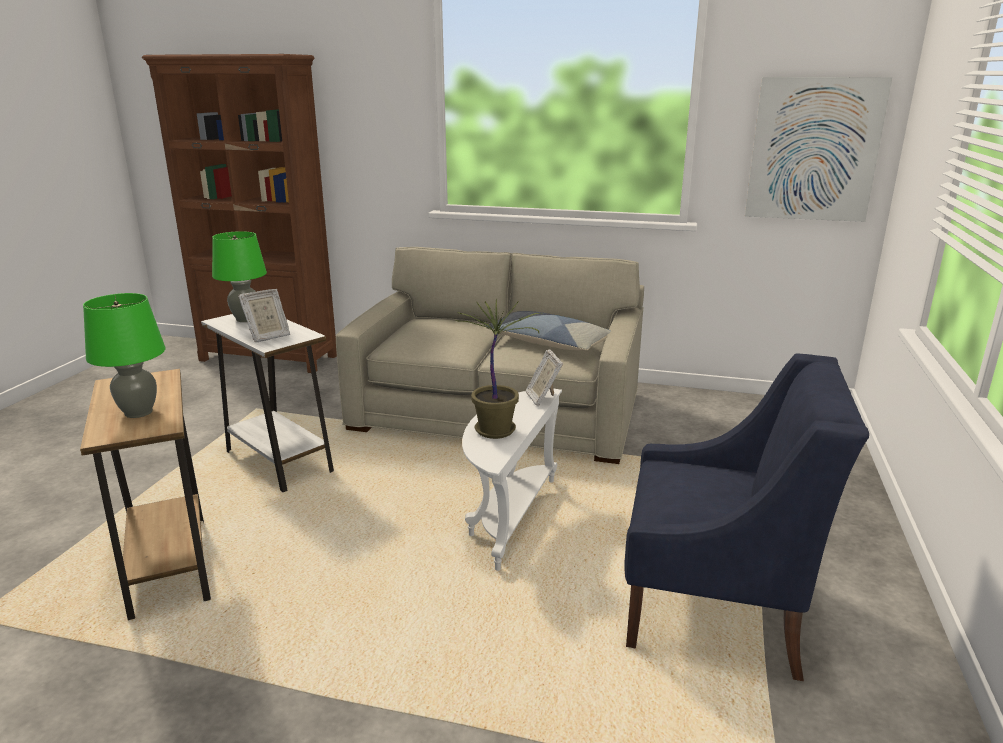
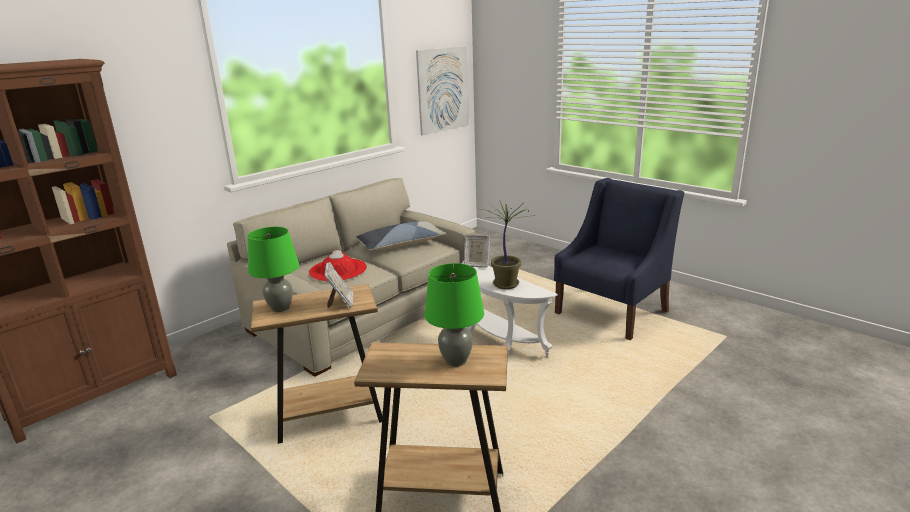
camera: 60 degrees left, 0 degrees up
(279, 462) = (329, 418): white side table -> brown side table
(439, 335) = (338, 270): none -> red hat

